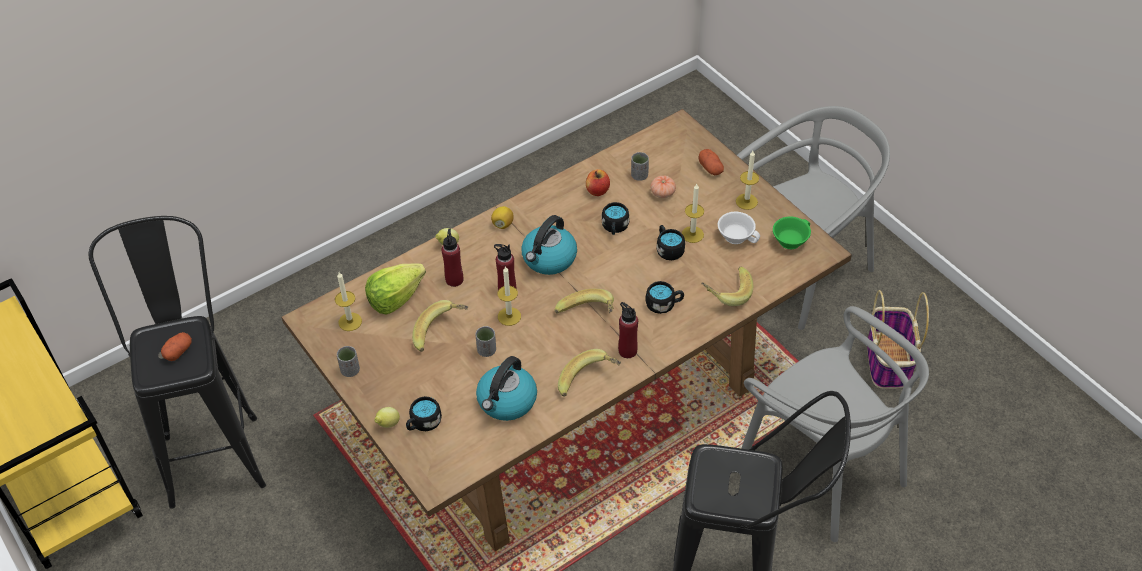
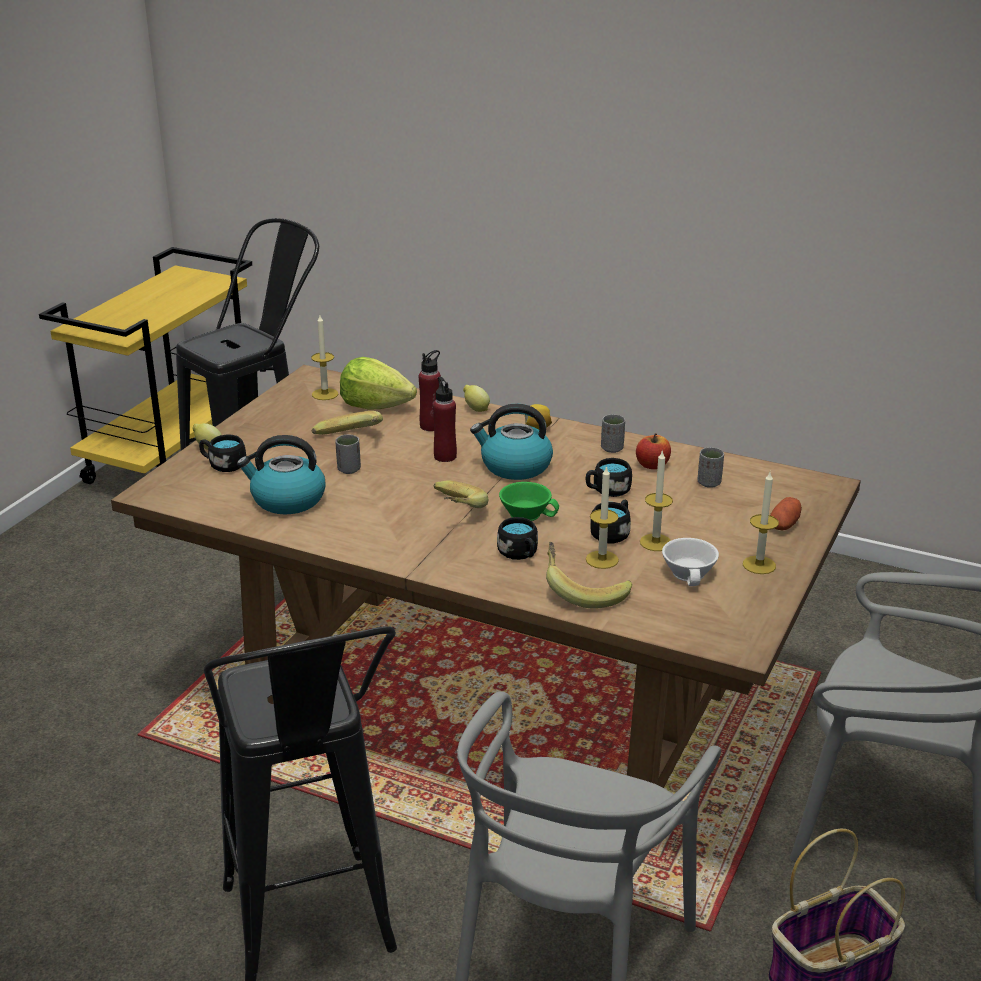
camera: 60 degrees right, 20 degrees down
(178, 351) = (233, 346): potato -> none
(350, 370) = (263, 412): grey cup -> grey cup (612, 448)
(509, 316) = (408, 468): candle -> candle (602, 559)
(589, 382) = (354, 539): banana -> none
(627, 350) = (424, 550): red bottle -> none
(662, 193) = (700, 505): tomato -> none
(789, 239) = (731, 615): green cup -> green cup (527, 513)

